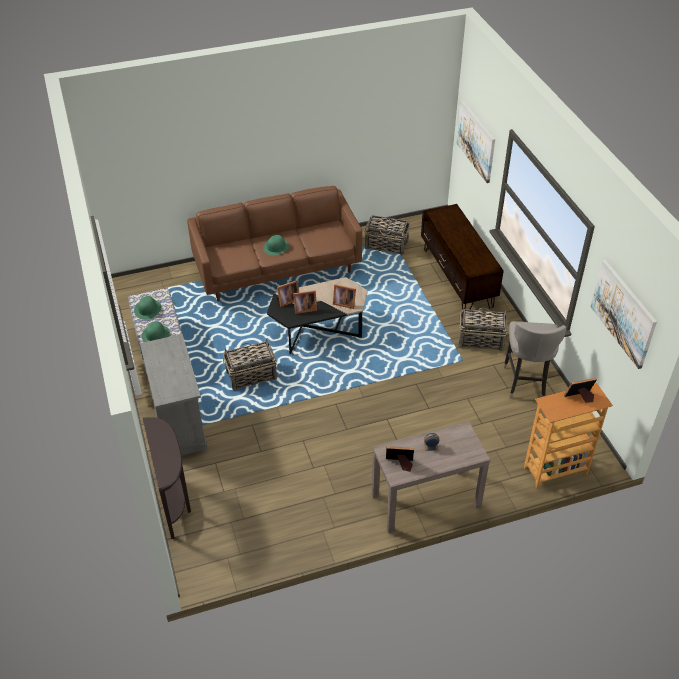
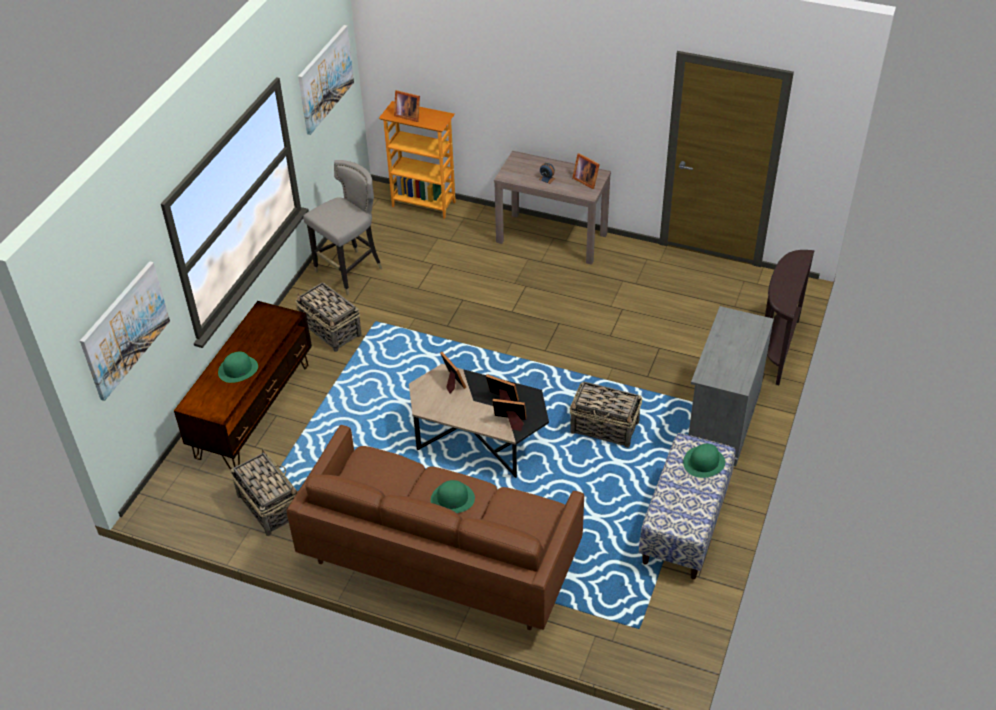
camera: 140 degrees left, 0 degrees up
(147, 309) = (691, 505): green hat -> green hat (238, 369)

